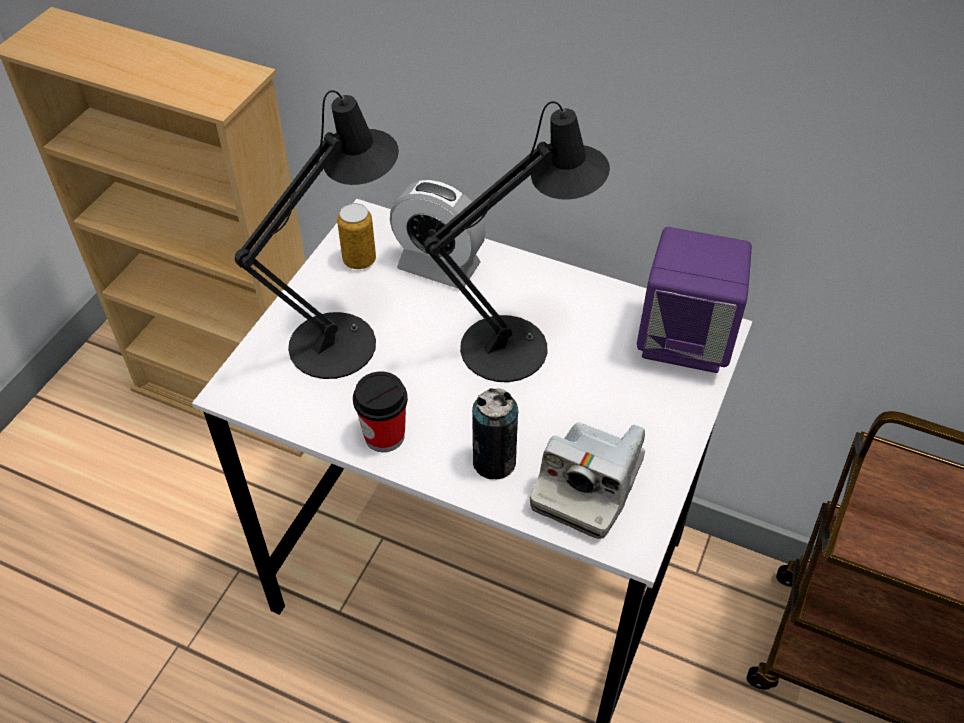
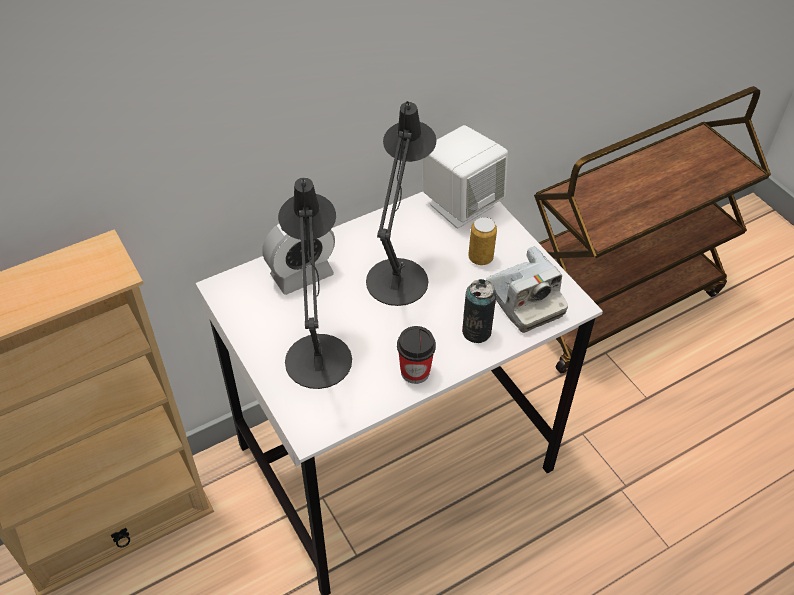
camera: 55 degrees left, 0 degrees up
(359, 260) = (256, 310): can -> can (480, 258)
(685, 340) = (461, 205): purple speaker -> white speaker

